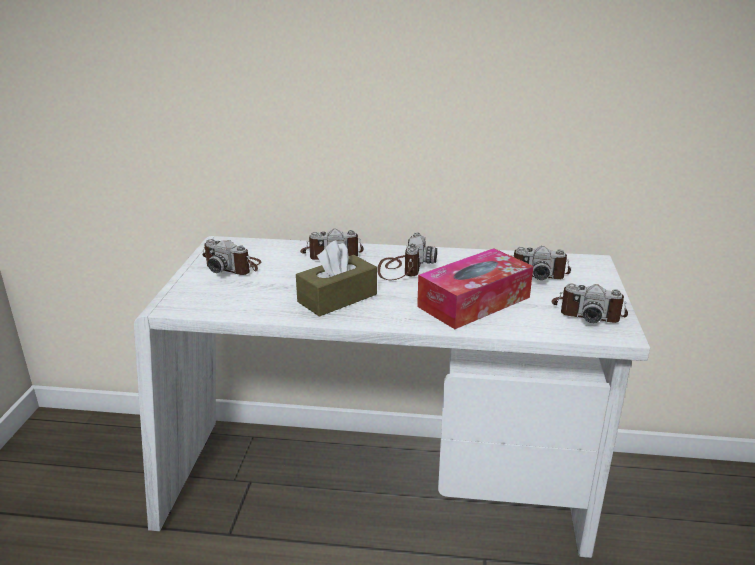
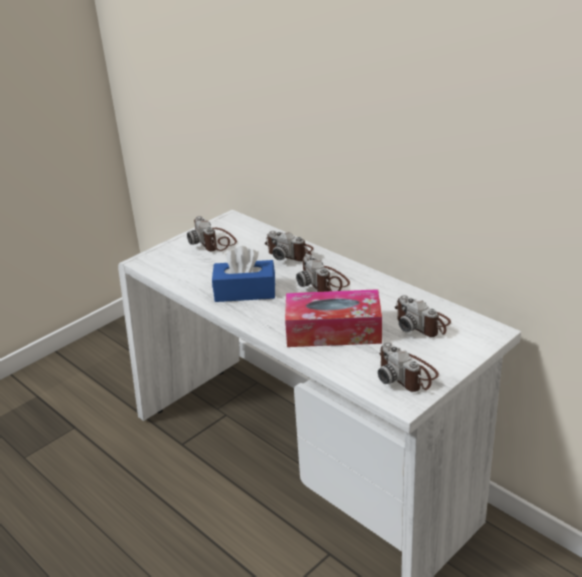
camera: 40 degrees right, 5 degrees up
(337, 298) = (245, 292): brown tissue box -> blue tissue box
(403, 268) = (324, 282): camera -> camera turned 105 degrees clockwise

